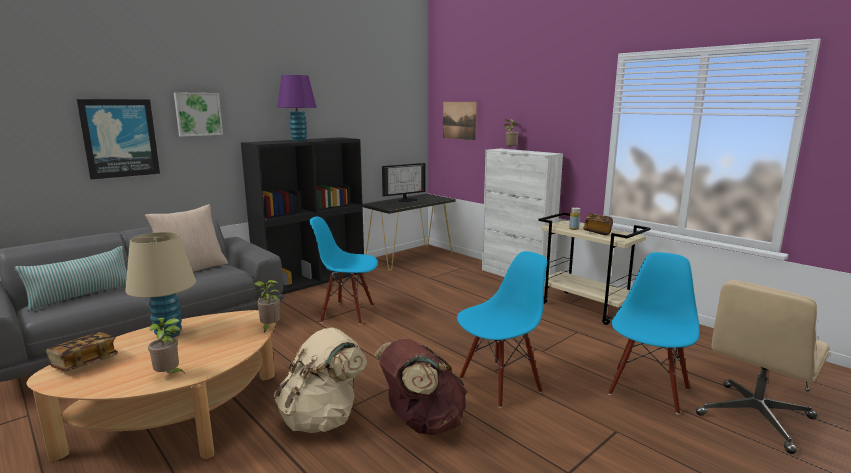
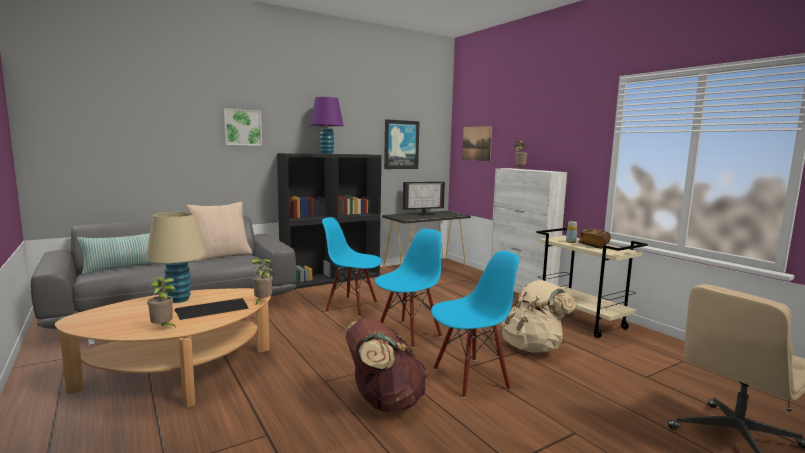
camera: 10 degrees right, 5 degrees down
(85, 363) = (104, 313): book -> none
(120, 138) = (177, 143): picture -> picture (401, 144)
(216, 344) = (212, 310): none -> keyboard
(322, 419) = (296, 388): beige backpack -> beige backpack (533, 347)
(647, 390) = (621, 400): blue chair -> blue chair (408, 334)

